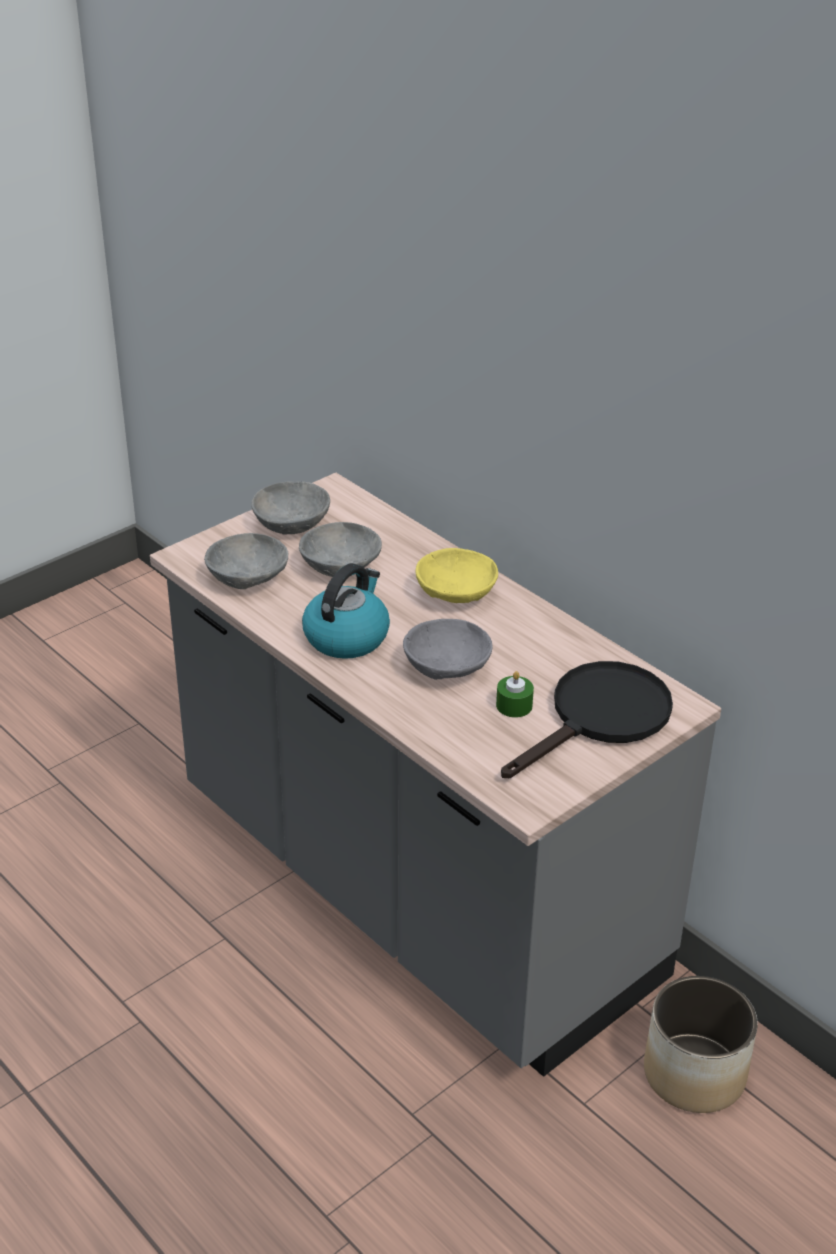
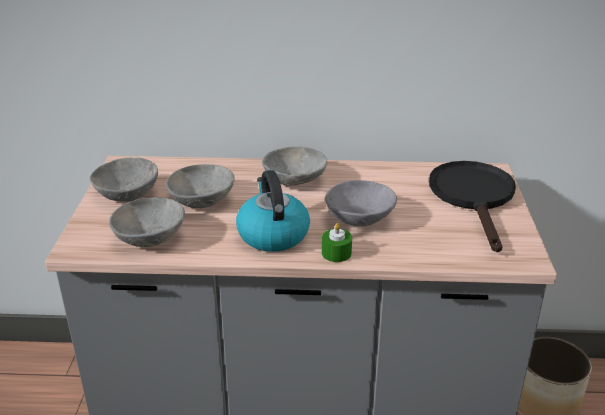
camera: 45 degrees left, 5 degrees down
(456, 596) = (296, 181): yellow bowl -> grey bowl
(514, 705) = (426, 216): green candle -> green candle (336, 253)

